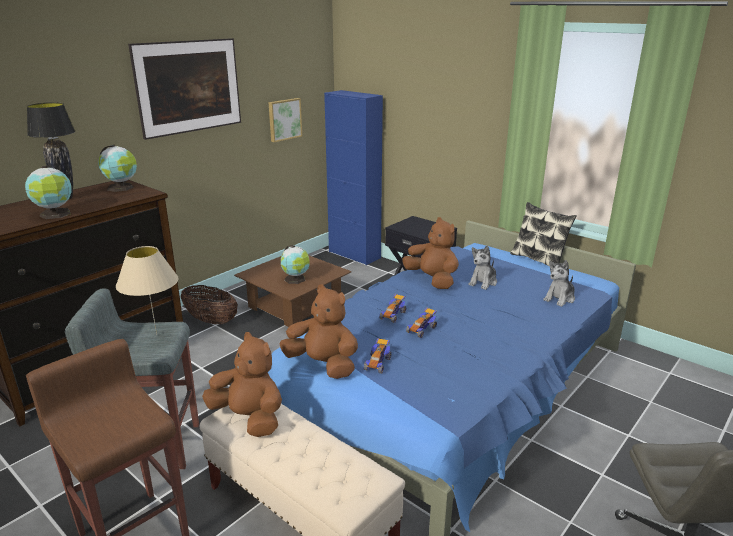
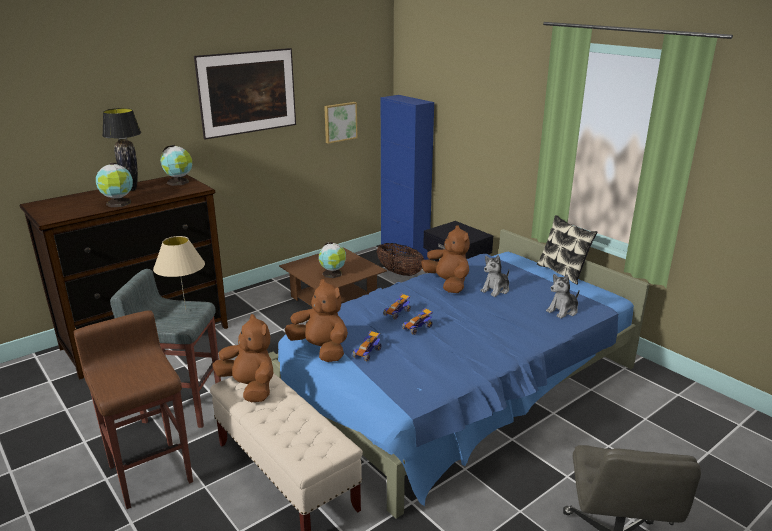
camera: 10 degrees right, 0 degrees up
(211, 321) = (255, 306): basket -> basket (400, 273)

